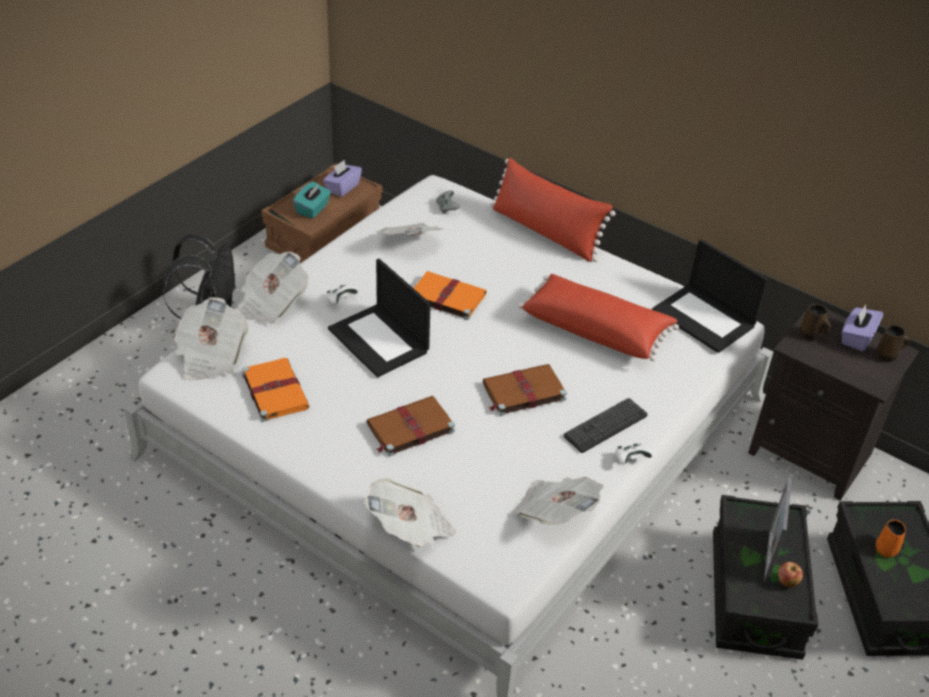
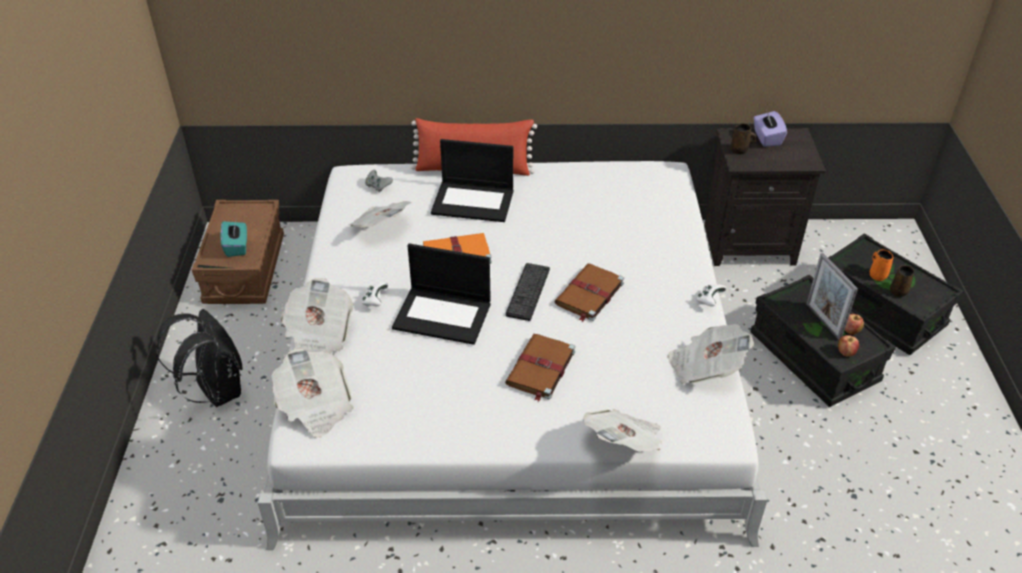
camera: 35 degrees left, 0 degrees up
(274, 390) = (402, 403): orange book -> none
(342, 188) = (244, 217): purple tissue box -> none
(596, 329) = (588, 221): red pillow -> none
(605, 426) = (668, 287): keyboard -> keyboard (528, 292)
(705, 318) = (650, 176): laptop -> laptop (474, 201)
(757, 598) = (845, 353): none -> apple
(887, 356) = (795, 141): brown mug -> brown mug (899, 291)

